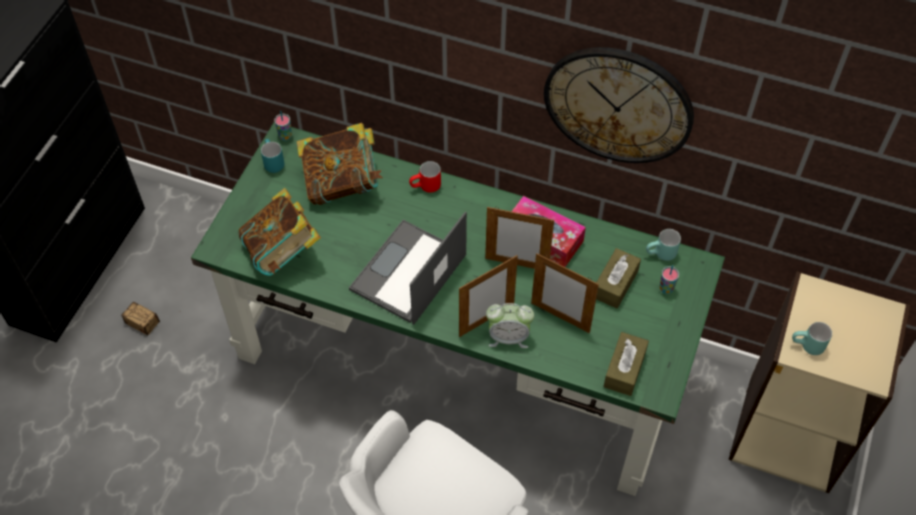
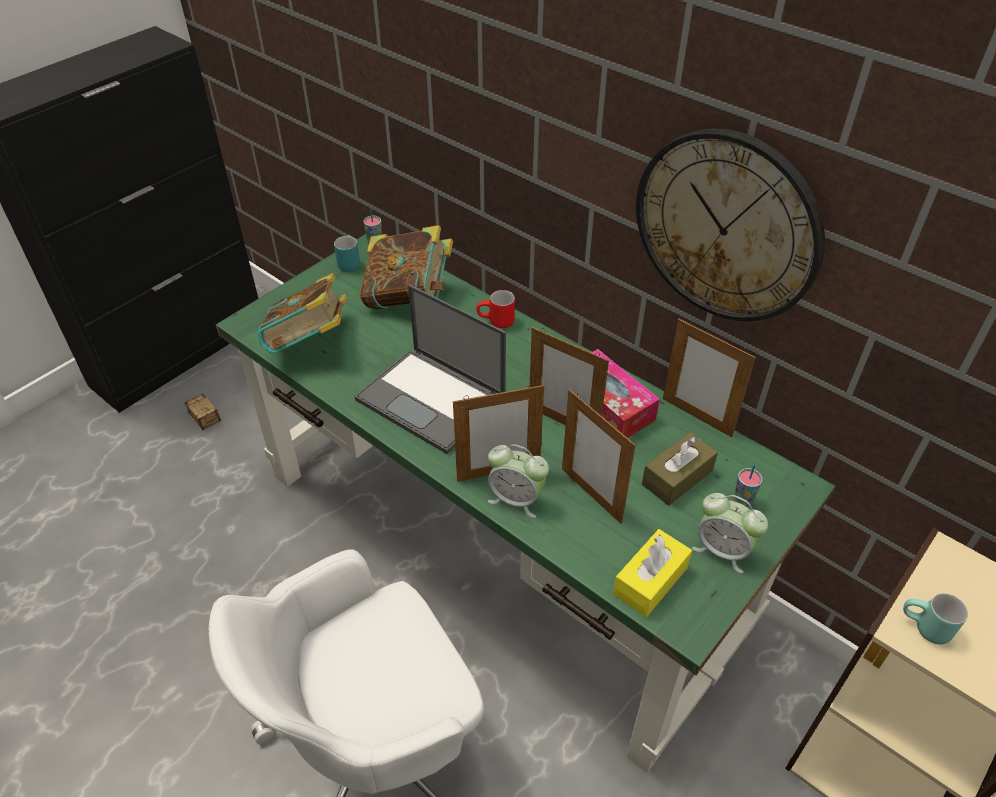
camera: 20 degrees right, 10 degrees down
(408, 273) = (432, 399): laptop -> laptop turned 105 degrees counterclockwise
(612, 229) = (696, 417): none -> picture frame
(624, 369) = (650, 581): brown tissue box -> yellow tissue box
(661, 255) = (749, 461): turquoise mug -> none
(664, 331) = (722, 550): none -> alarm clock

